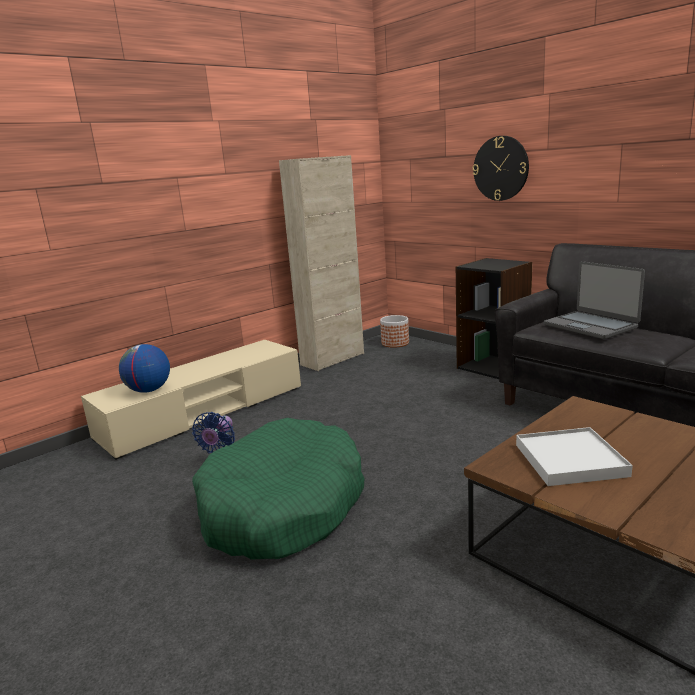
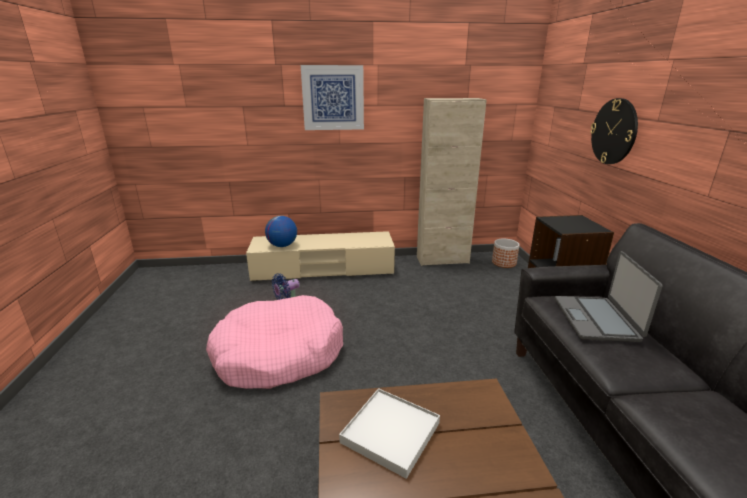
camera: 35 degrees right, 5 degrees up
(170, 167) = (333, 98): none -> picture
(282, 506) = (278, 354): green dog bed -> pink dog bed

